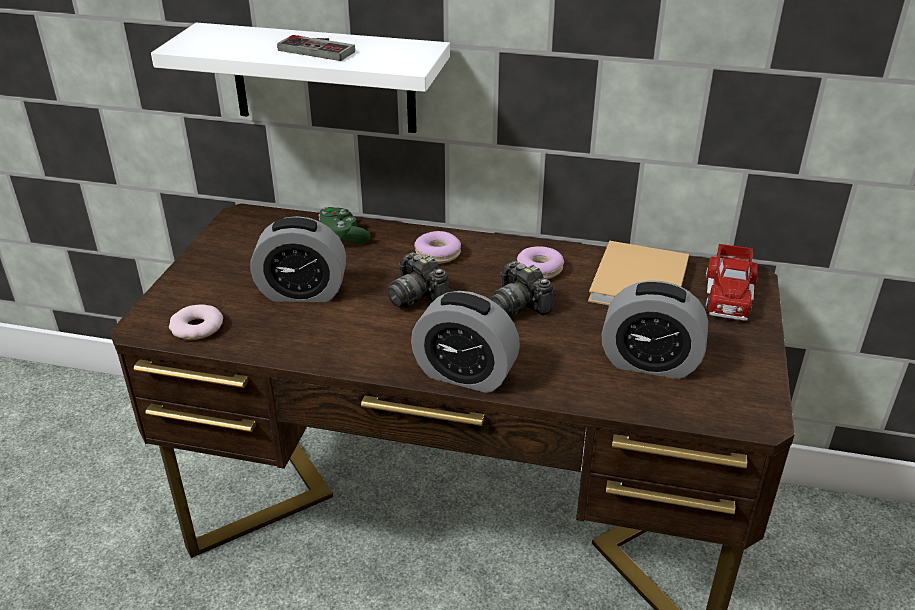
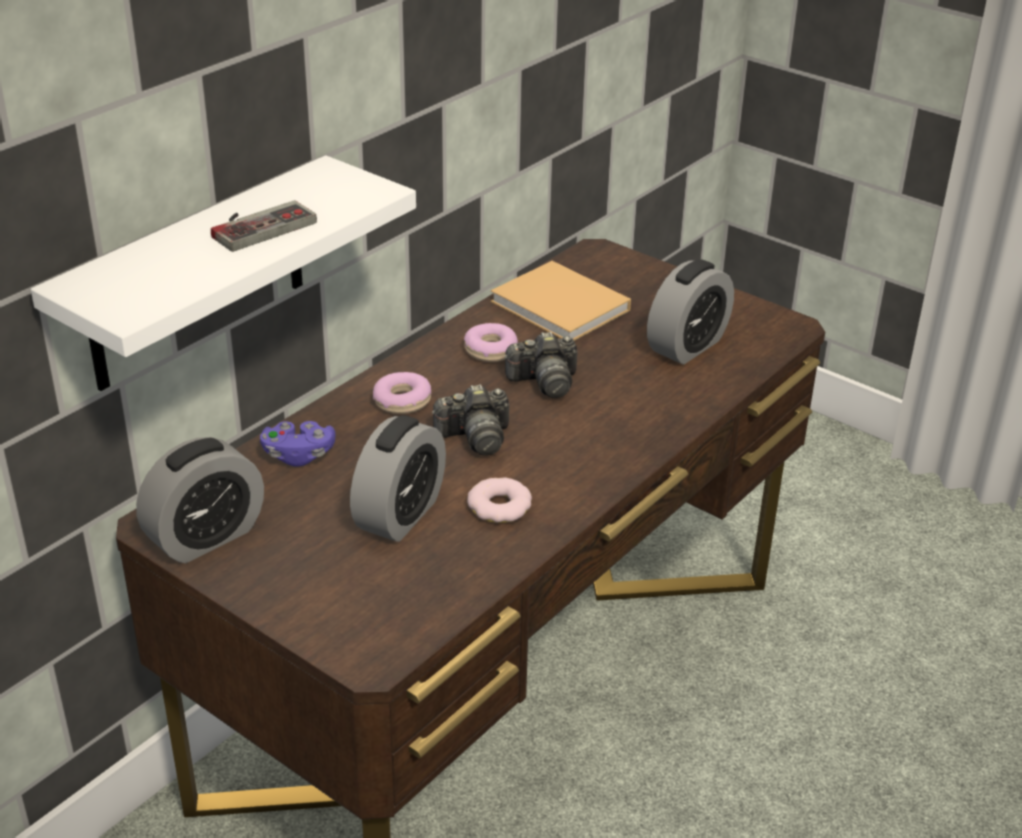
camera: 65 degrees left, 0 degrees up
(197, 327) = (409, 612): donut -> donut (499, 506)
(343, 236) = (298, 455): green game controller -> purple game controller
(465, 374) = (636, 448): alarm clock -> alarm clock (206, 537)
(729, 294) = (616, 271): toy truck -> none

